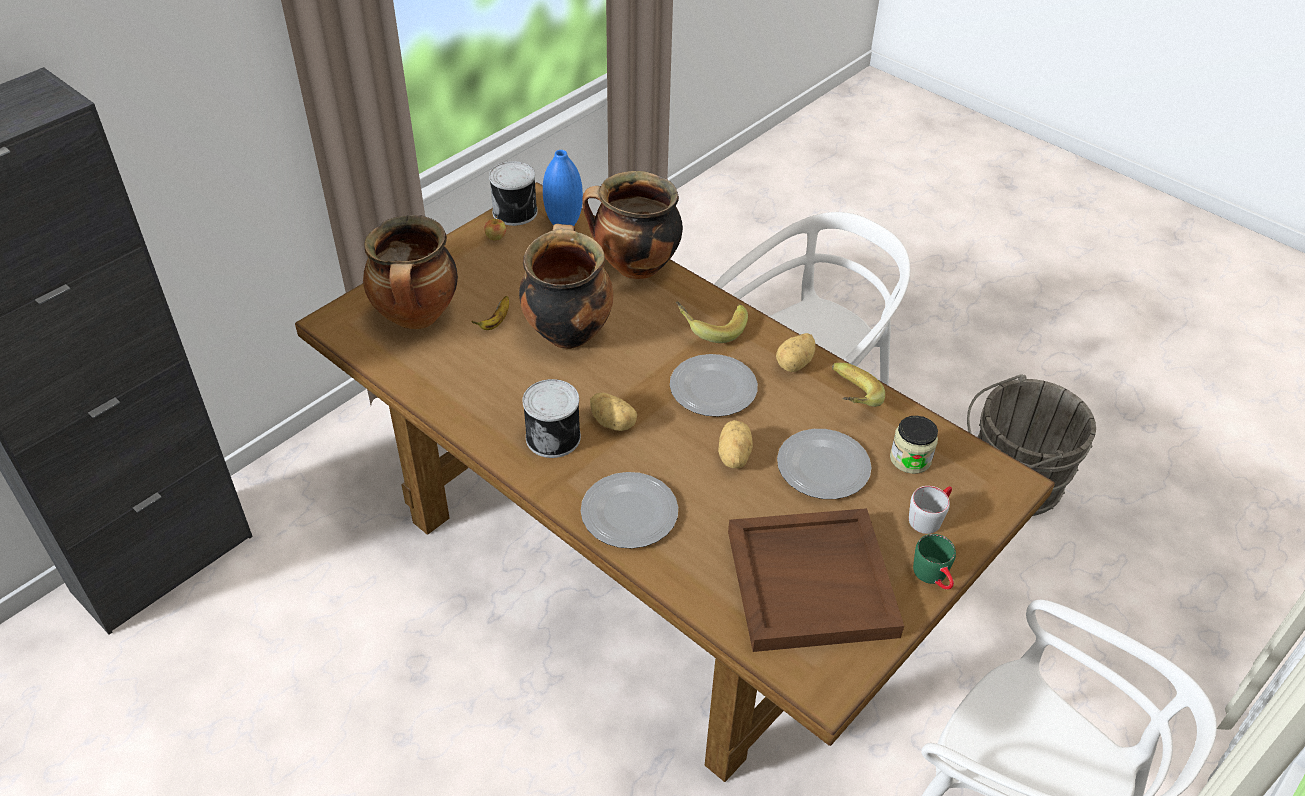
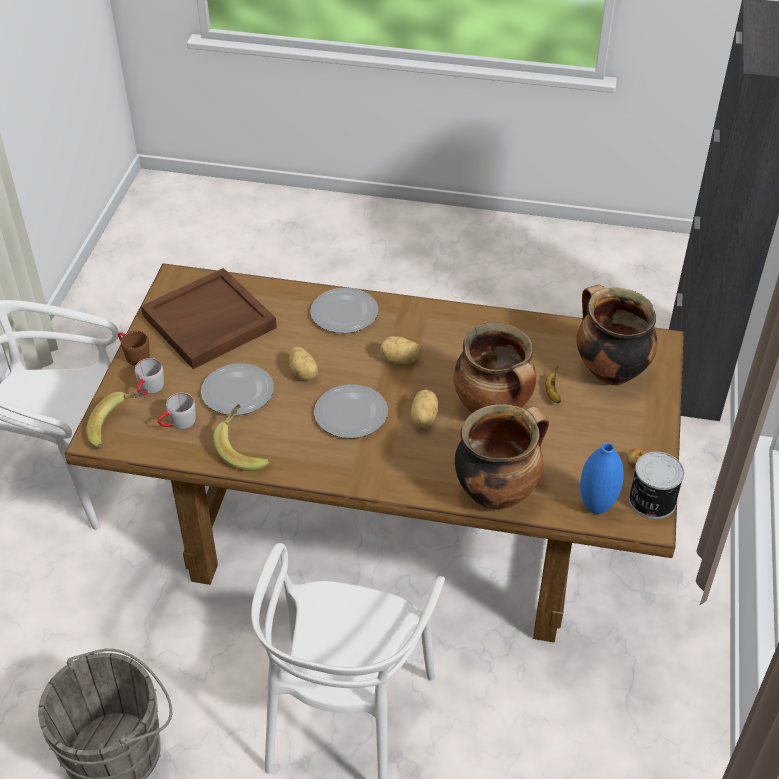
camera: 150 degrees right, 0 degrees up
(554, 436) = (430, 335): can -> none
(710, 328) = (389, 462): banana -> banana (118, 428)
(795, 364) = (302, 461): potato -> potato (422, 418)
(910, 459) = (178, 423): jar -> grey mug
(934, 577) = (133, 355): green mug -> brown mug

